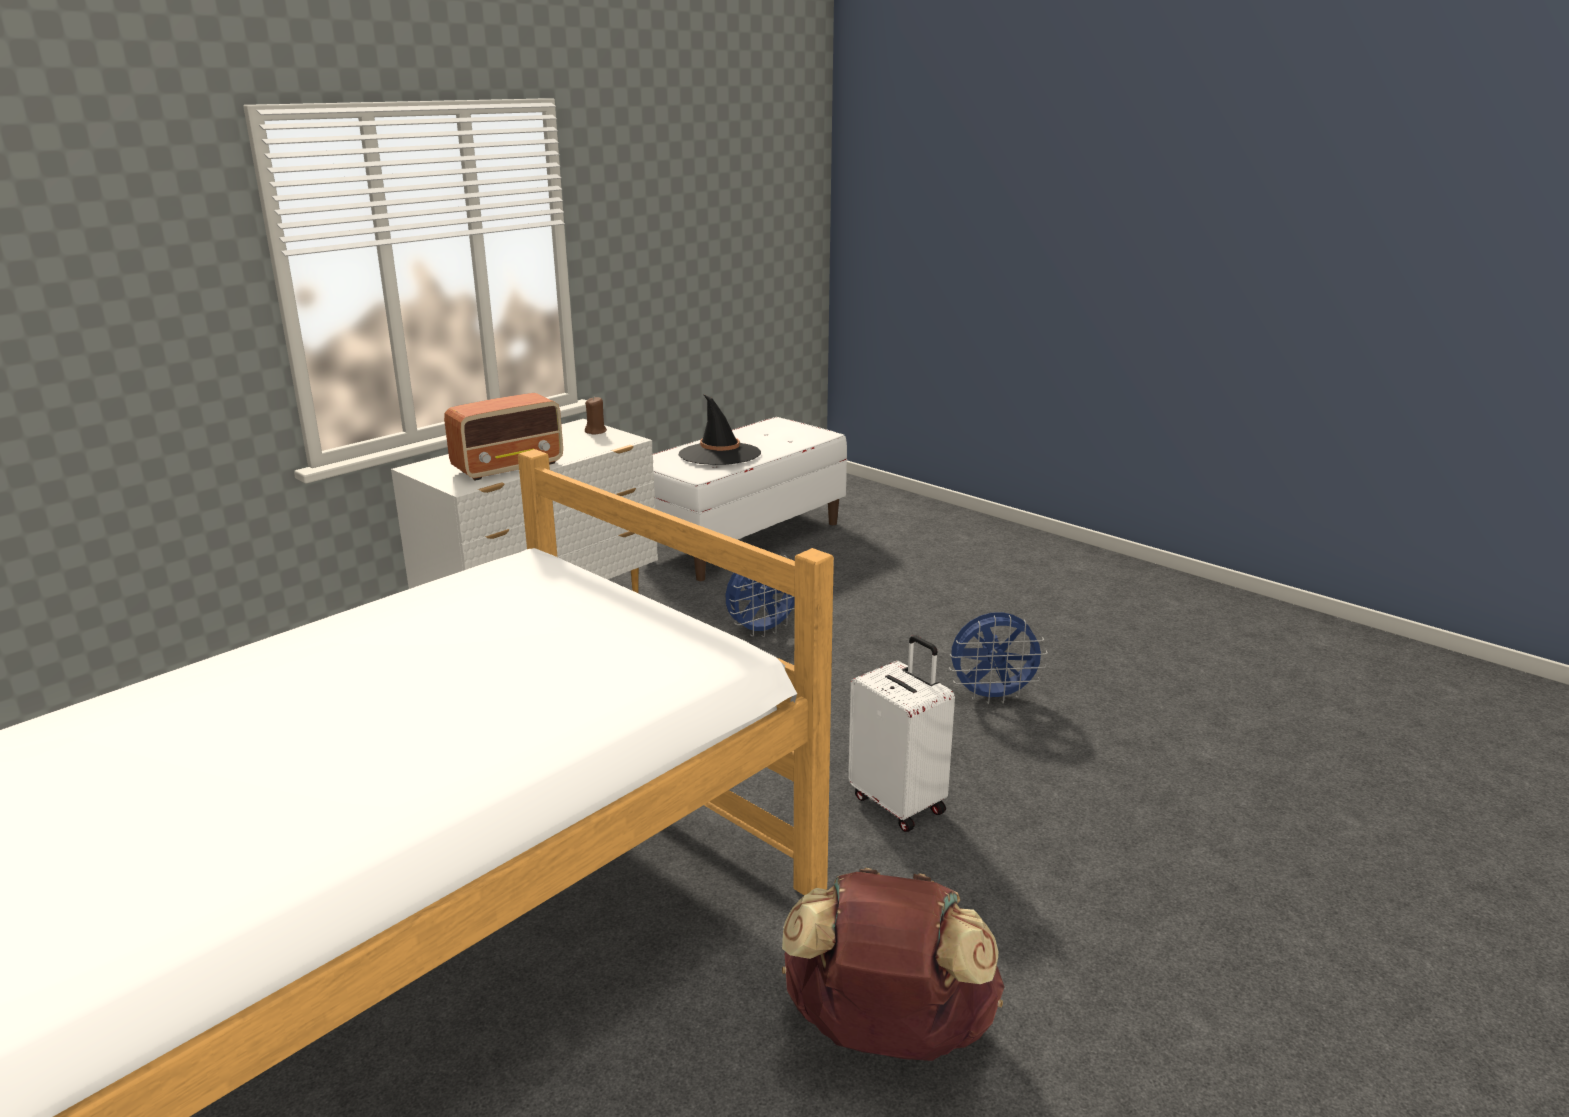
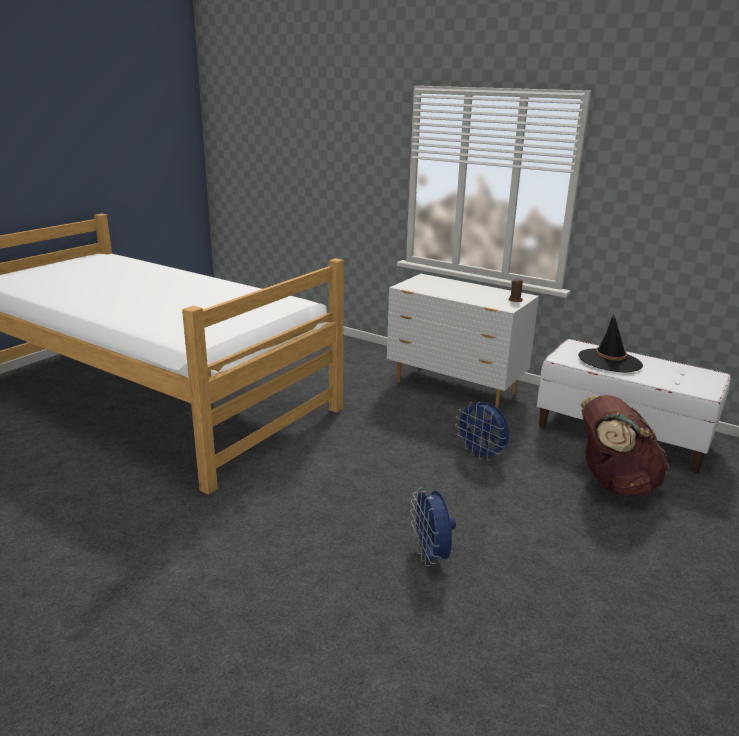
camera: 80 degrees right, 0 degrees up
(509, 467) = (438, 290): radio -> none
(887, 1035) = (101, 517): brown backpack -> brown backpack (613, 483)
(899, 803) = (287, 516): white suitcase -> none

